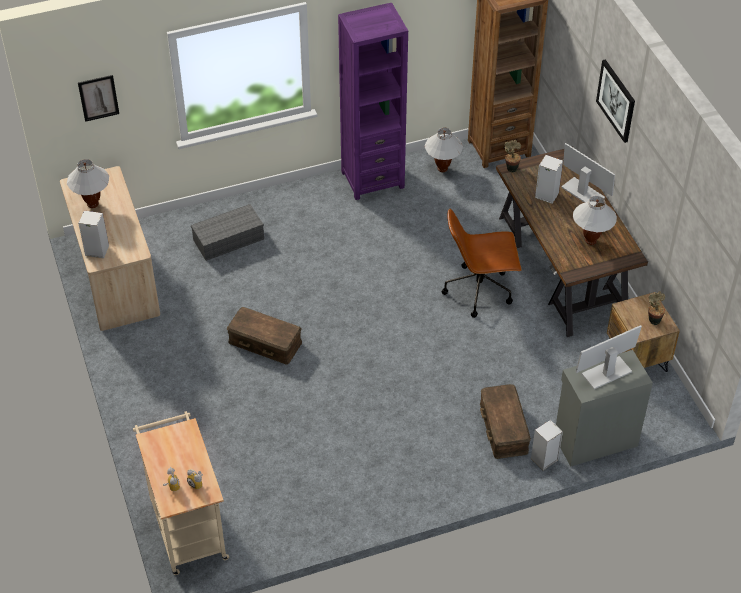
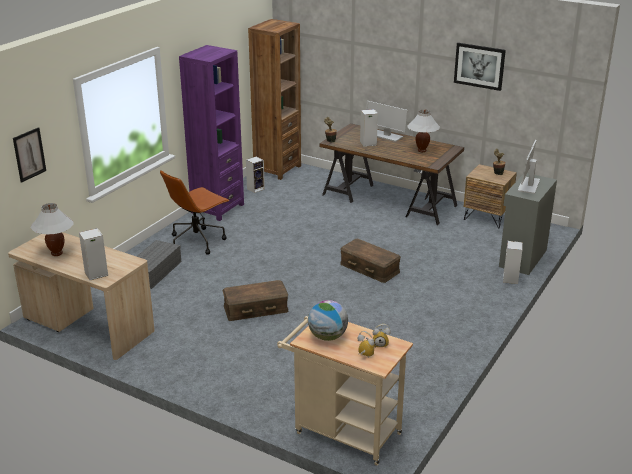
camera: 40 degrees left, 20 degrees down
(169, 447) = (327, 337): none -> globe
(442, 169) = (256, 188): white table lamp -> speaker
(479, 290) = (358, 227): brown office chair -> brown office chair (197, 241)
(504, 428) = (467, 276): brown storage box -> brown storage box (370, 268)
(583, 192) = (386, 136): monitor -> monitor turned 150 degrees counterclockwise
(616, 100) = (394, 51): picture -> picture (479, 66)

